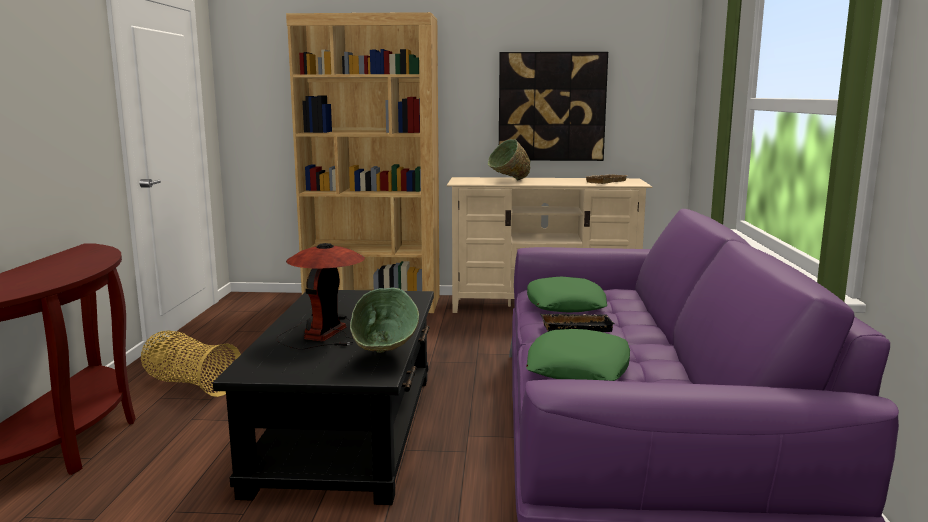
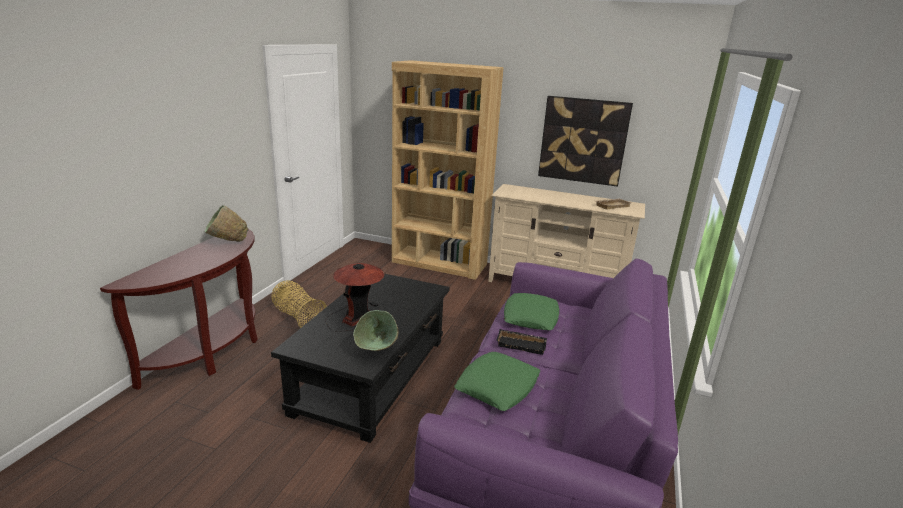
camera: 15 degrees right, 10 degrees up
(510, 181) = (540, 196): green bowl -> green bowl (226, 243)

